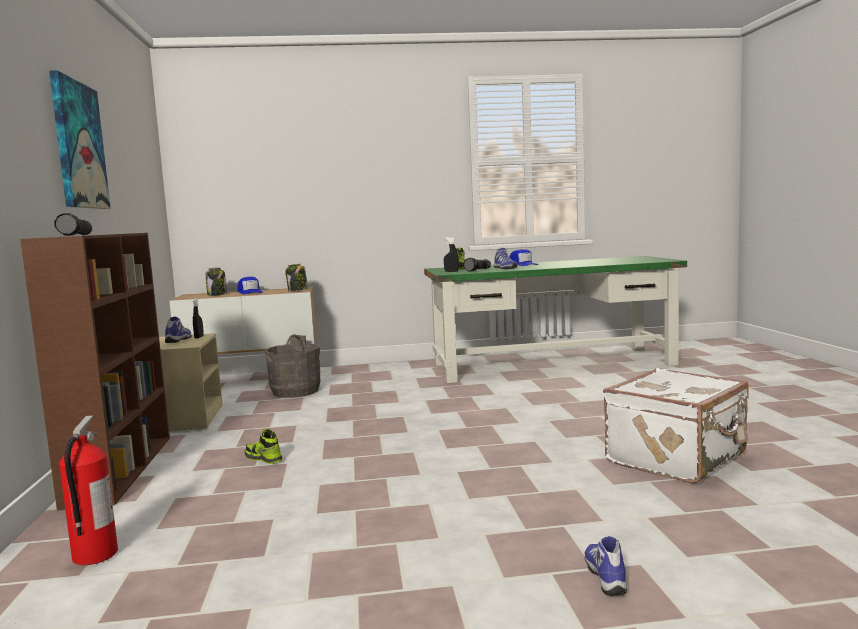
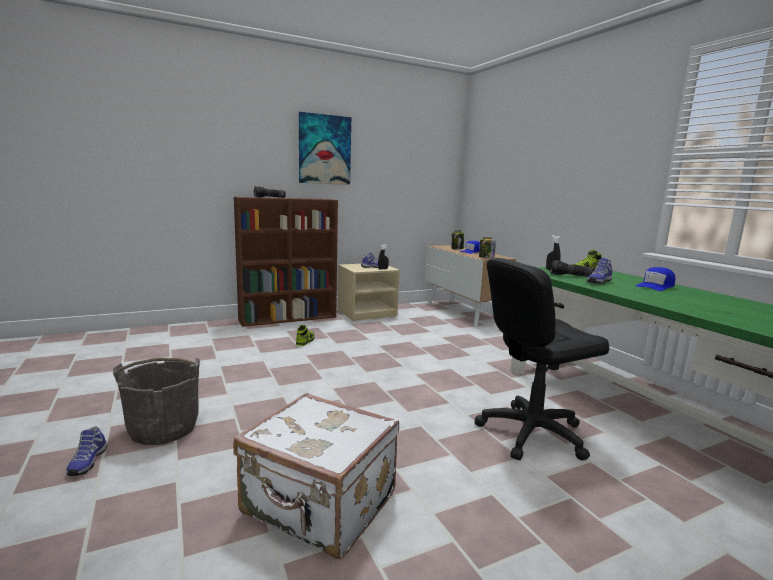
camera: 70 degrees right, 5 degrees up
(94, 556) = (187, 334): fire extinguisher -> none
(295, 391) = (442, 327): grey bucket -> grey bucket (163, 428)
(569, 392) = (531, 433): none -> black office chair
(607, 577) = (87, 462): shoe -> shoe turned 105 degrees clockwise

